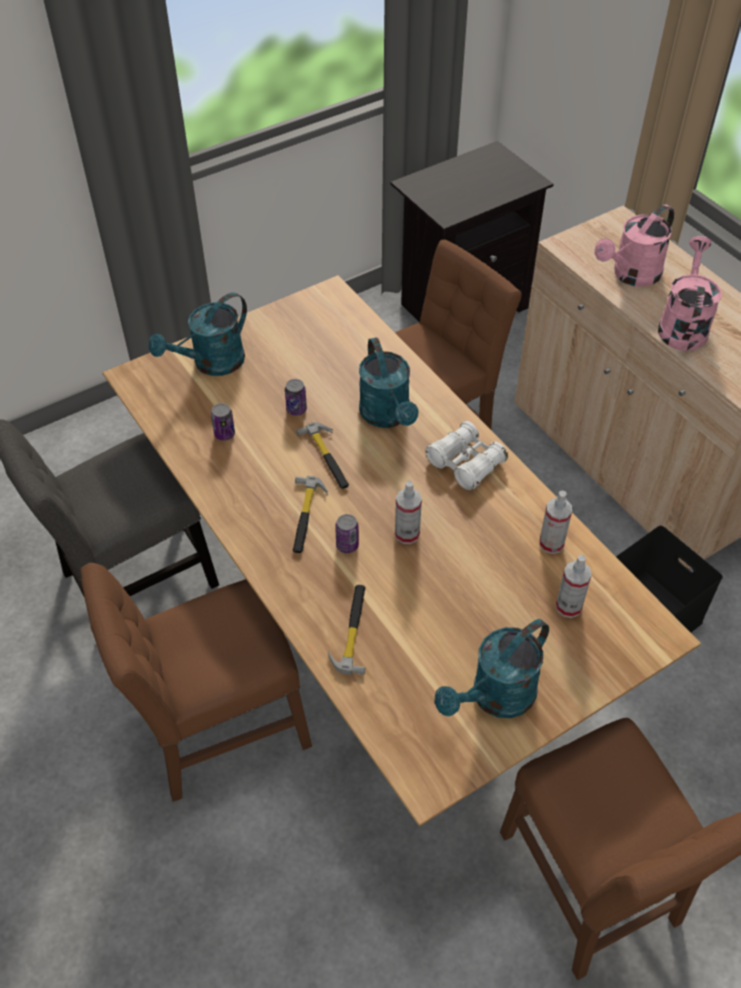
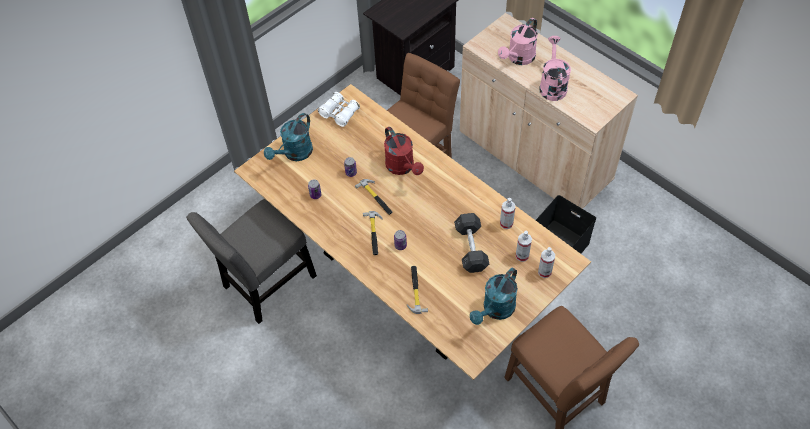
camera: 10 degrees left, 5 degrees up
(217, 731) = (340, 357): brown chair -> none
(388, 416) = (402, 167): turquoise watering can -> red watering can
(407, 534) = (430, 233): spray bottle -> spray bottle (544, 272)
(465, 463) = (451, 187): white binoculars -> white binoculars (339, 113)
(475, 575) = (471, 248): none -> grey dumbbell

